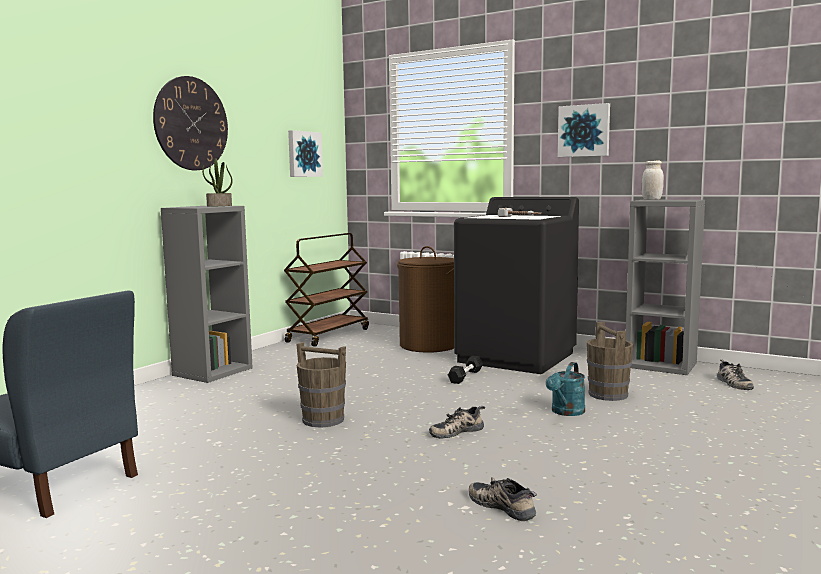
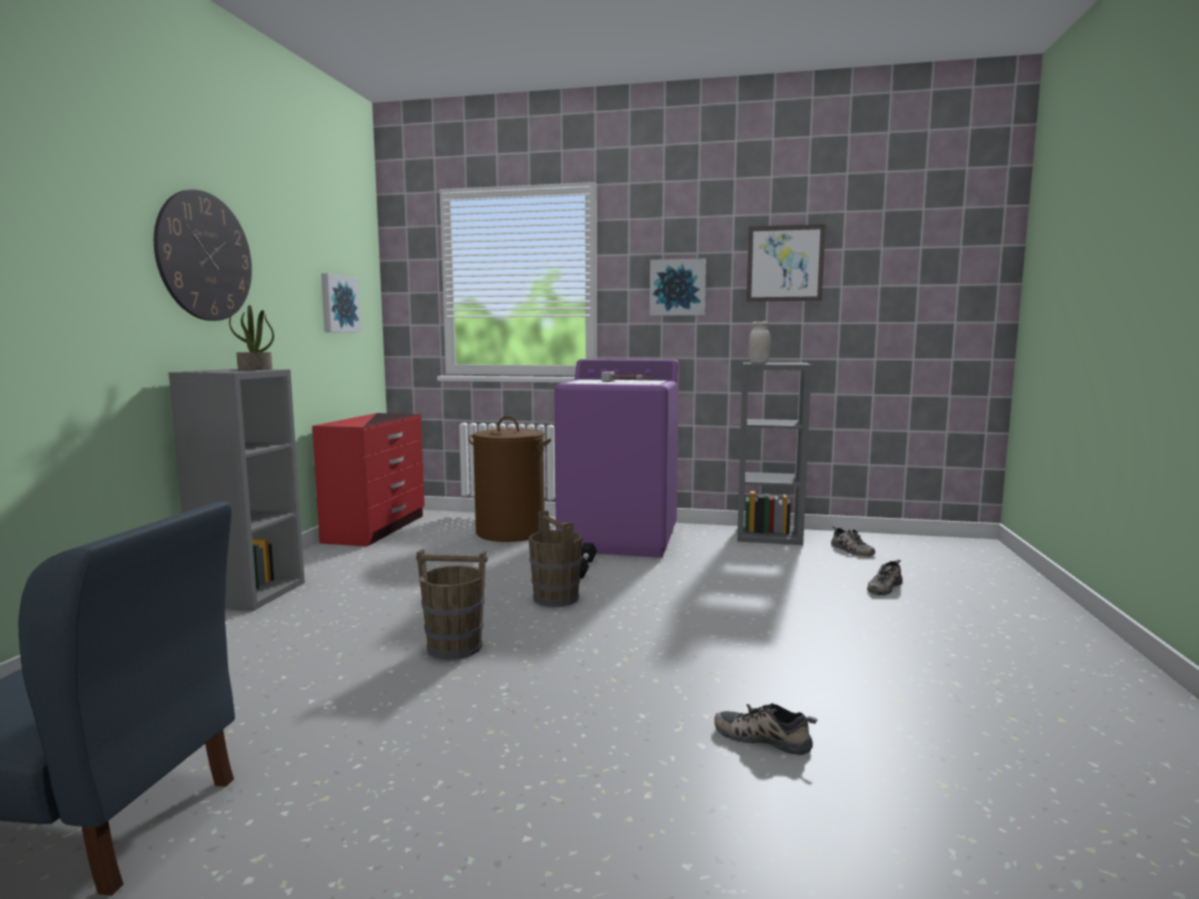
camera: 20 degrees left, 0 degrees up
(328, 335) = (377, 528): brown cart -> red dresser
(456, 431) = (629, 641): shoe -> shoe (883, 586)
(516, 357) = (620, 539): black washing machine -> purple washing machine
(566, 412) = (726, 602): turquoise watering can -> none
(608, 394) = (749, 575): brown bucket -> brown bucket (556, 598)
(685, 104) = (785, 263): none -> picture

